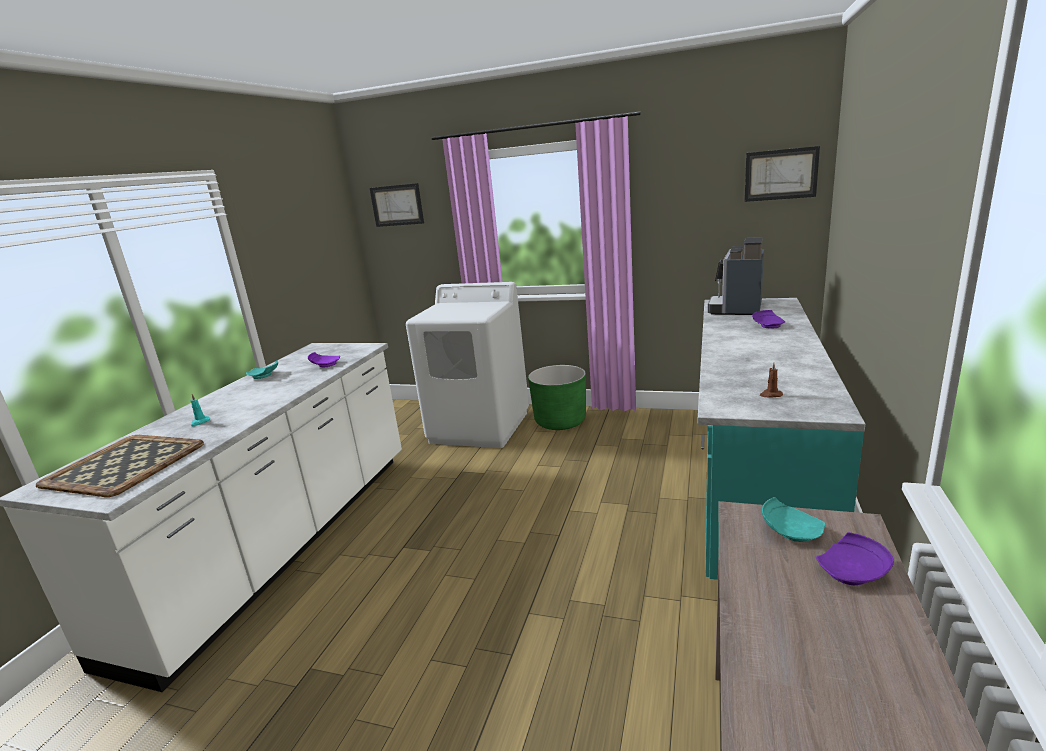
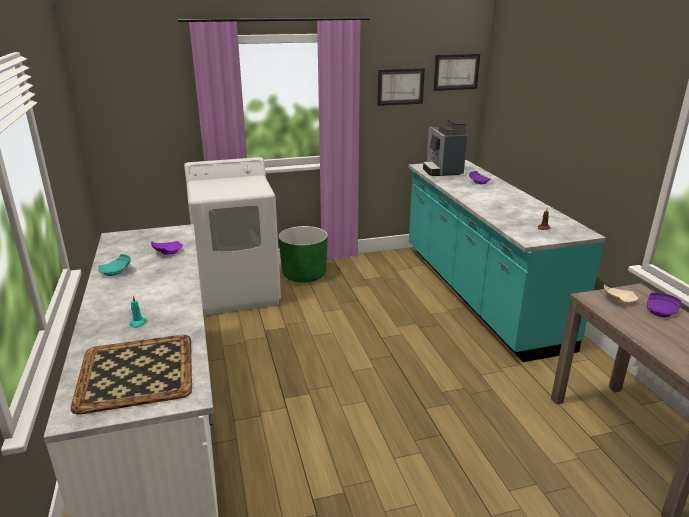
camera: 35 degrees left, 5 degrees up
(397, 205) = (127, 83): picture -> picture (400, 86)
(790, 531) = (618, 300): turquoise plate -> beige plate

